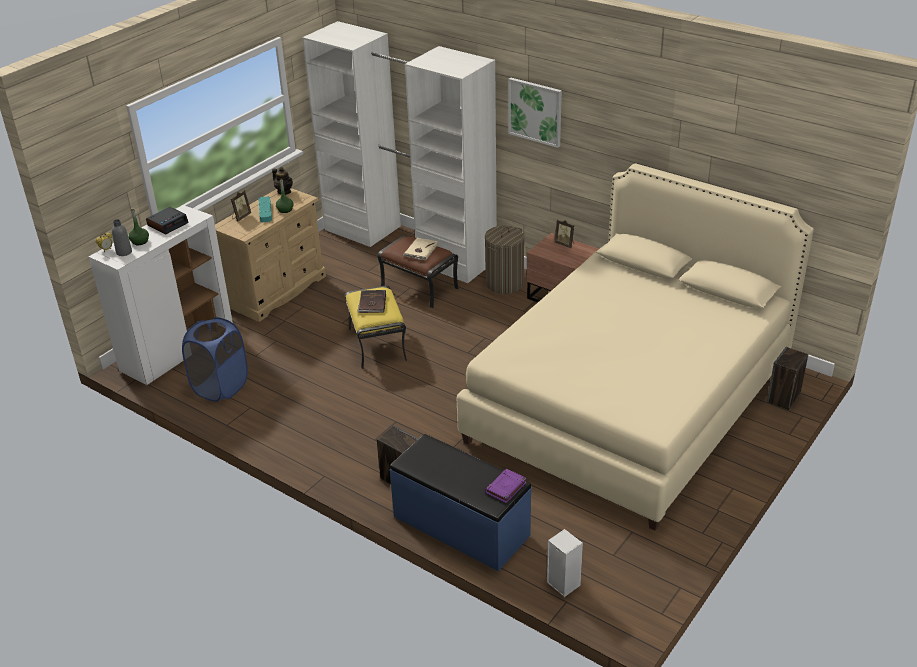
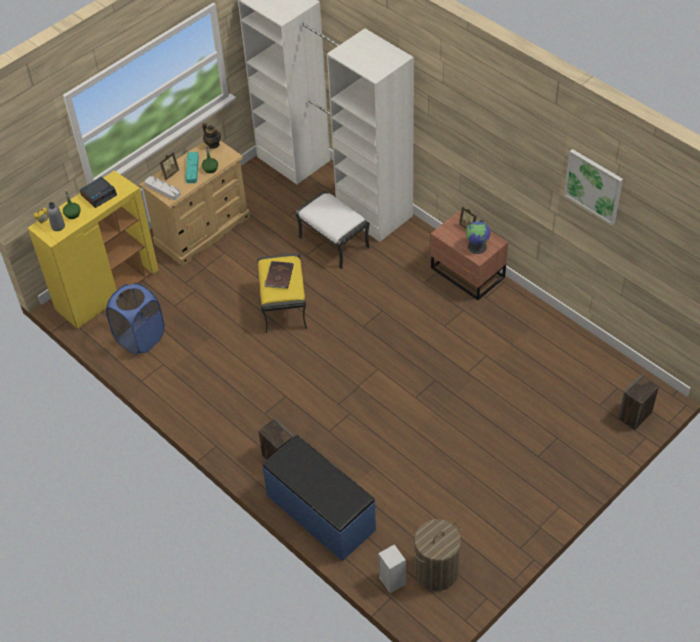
camera: 10 degrees right, 15 degrees up
(178, 350) = (108, 290): white cabinet -> yellow cabinet
(236, 229) = (163, 189): none -> grey tray
(418, 288) = (333, 242): brown ottoman -> white ottoman
(420, 250) = (334, 215): beige book -> none
(504, 283) = (413, 246): laundry basket -> laundry basket (436, 571)
(505, 488) = (352, 501): purple book -> none
(535, 111) = (448, 110): picture -> picture (593, 186)
(579, 258) = (477, 246): none -> globe
(630, 401) = (495, 401): beige bed -> none

